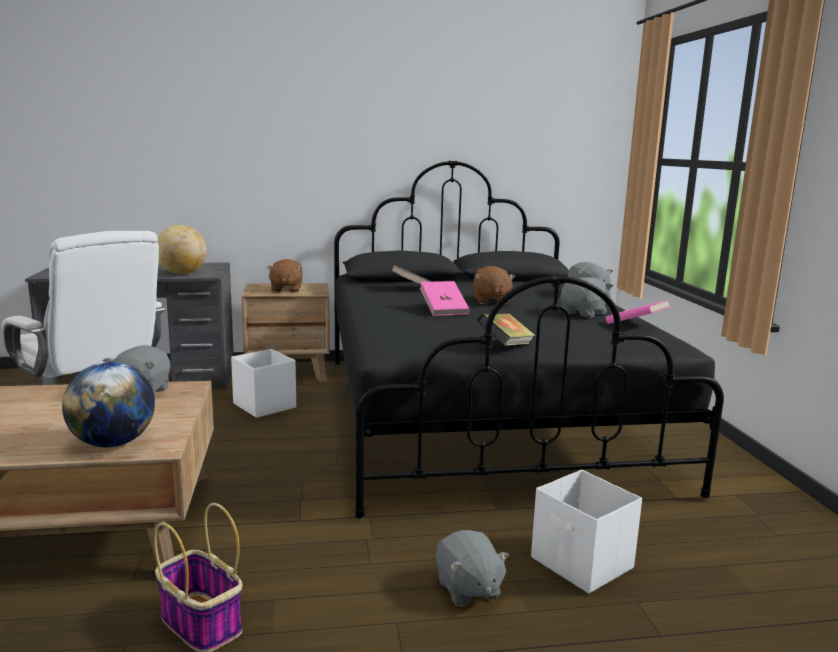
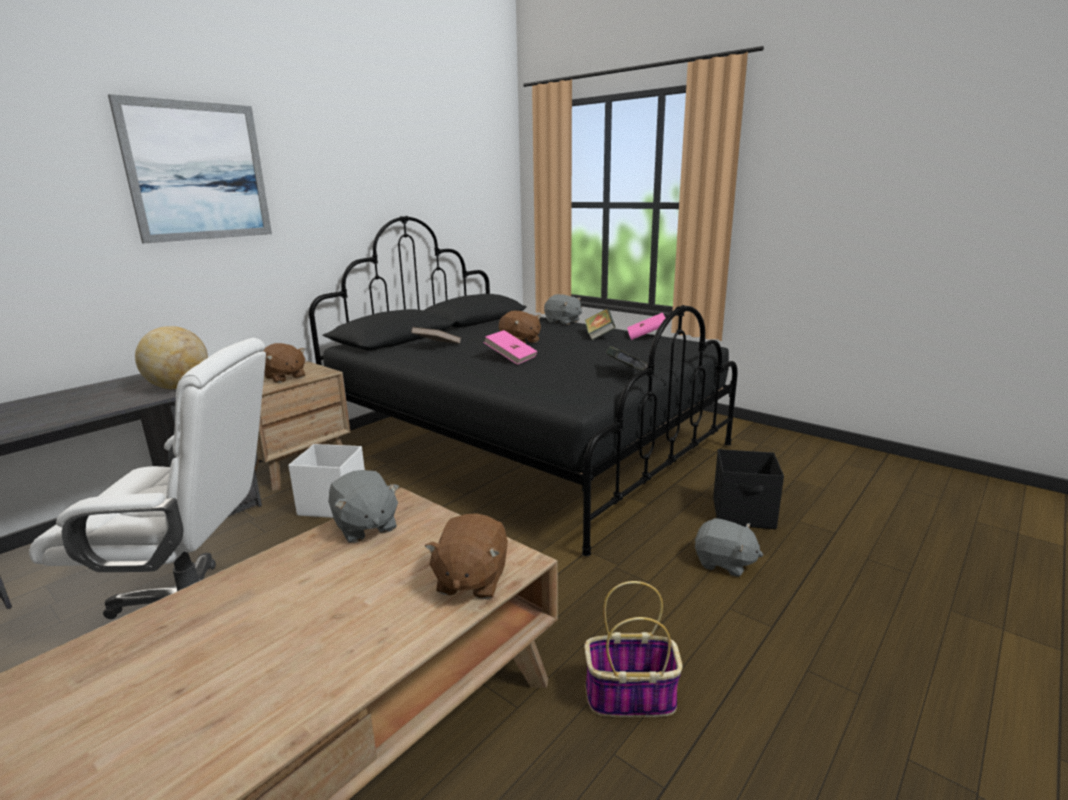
camera: 40 degrees left, 5 degrees up
(113, 443) = (471, 580): globe -> brown plush toy
(259, 111) = (198, 172): none -> picture
(582, 564) = (744, 514): white storage box -> black storage box
(584, 313) = (599, 336): grey plush toy -> book

